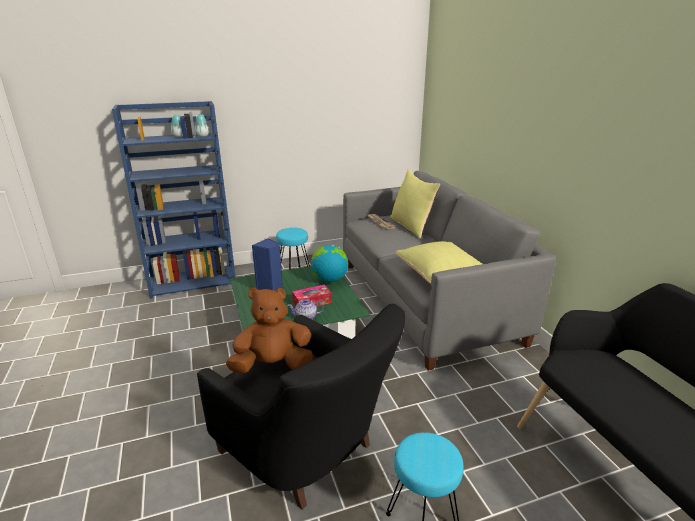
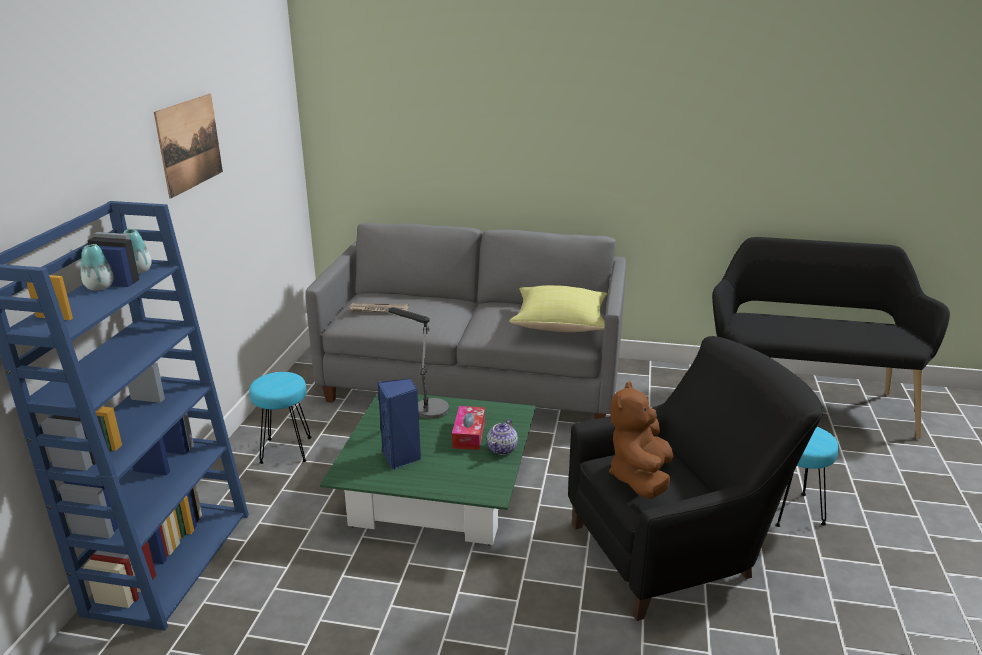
camera: 60 degrees left, 0 degrees up
(291, 88) = (190, 144): none -> picture
(329, 279) = (425, 406): globe -> table lamp
(411, 226) = (415, 298): yellow pillow -> none

